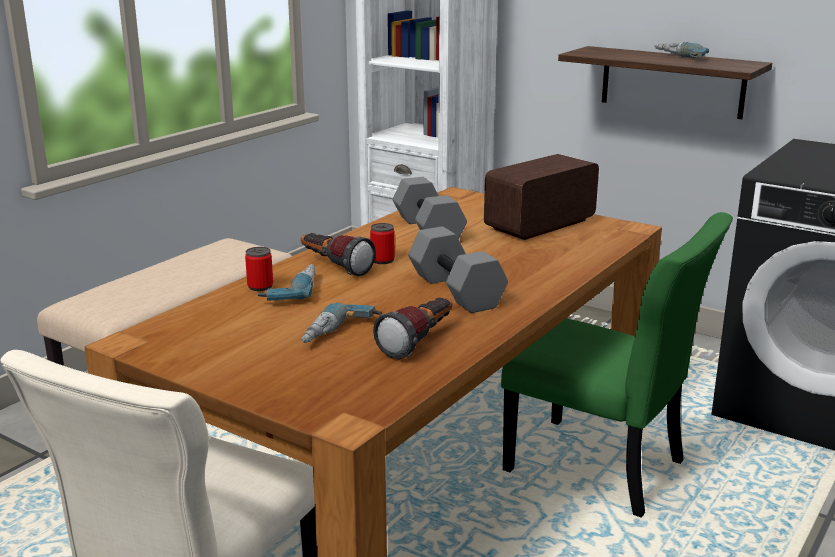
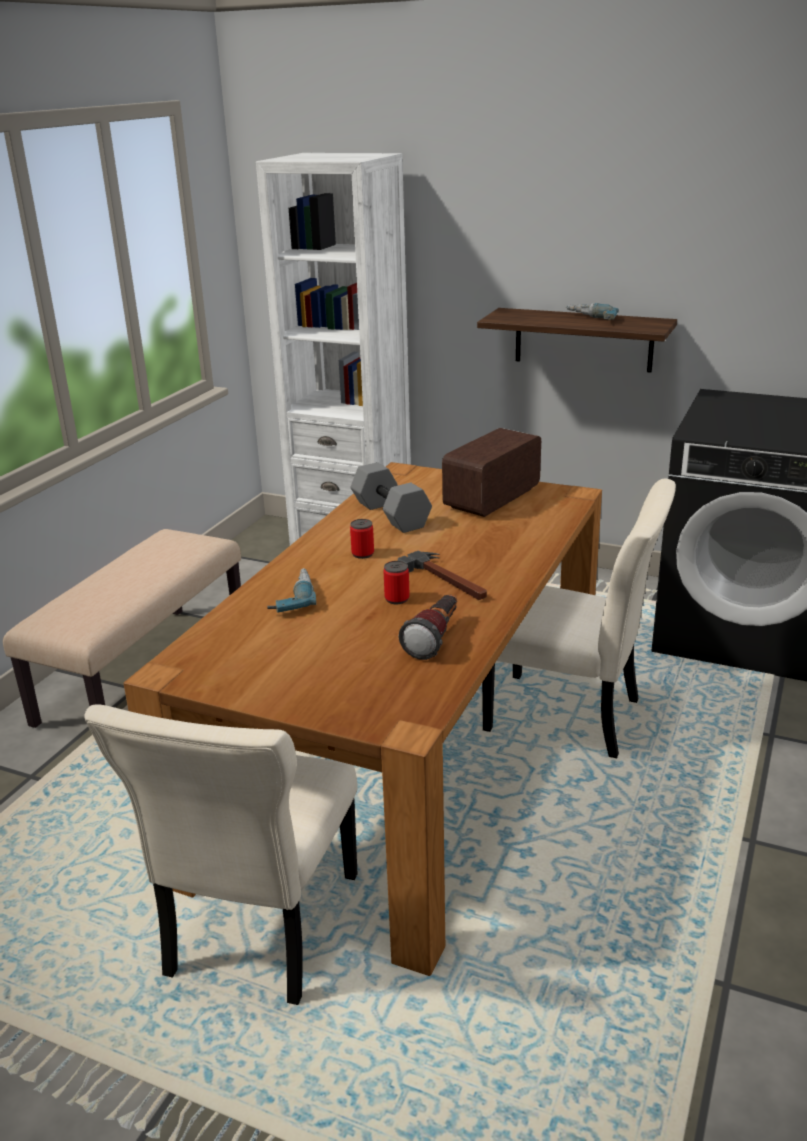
camera: 10 degrees left, 5 degrees up
(260, 286) = (260, 596): can -> can (397, 599)
(334, 267) = (320, 566): flashlight -> none
(341, 334) = (360, 640): power drill -> none
(458, 291) = (447, 580): grey dumbbell -> hammer
(601, 469) = (569, 717): green chair -> beige chair

